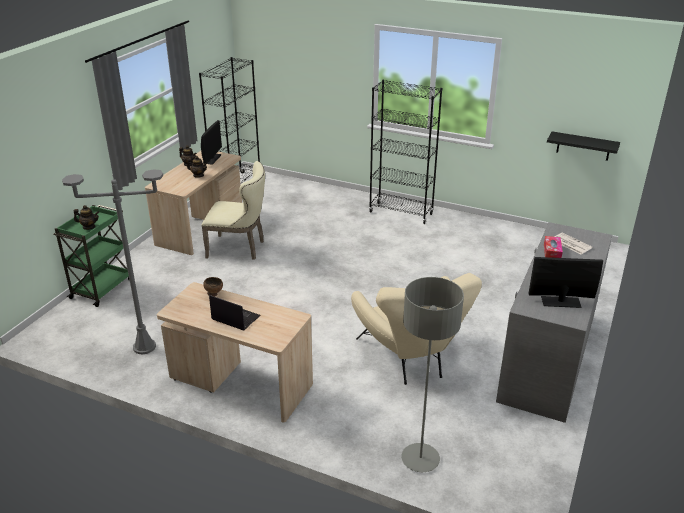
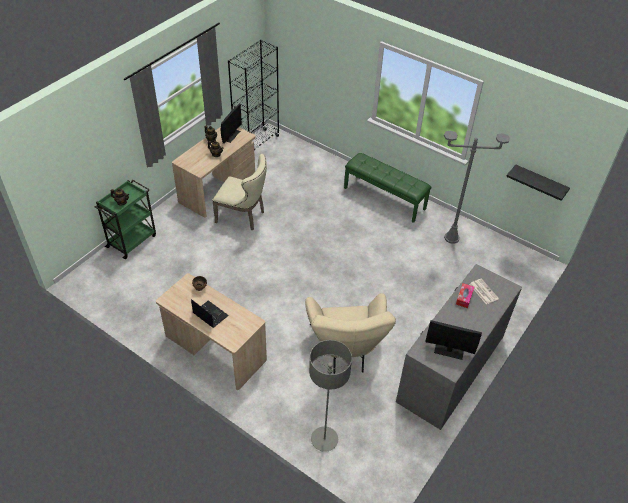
camera: 10 degrees right, 15 degrees up
(144, 347) = (153, 304): grey floor lamp -> grey floor lamp (451, 238)
(401, 213) = (385, 198): black bookcase -> green bench

